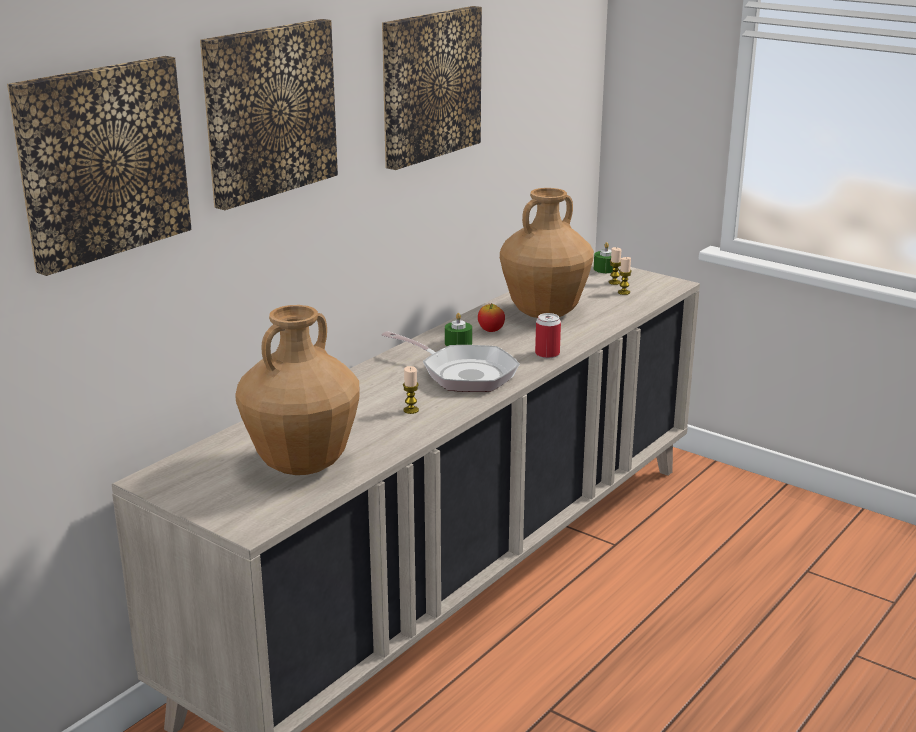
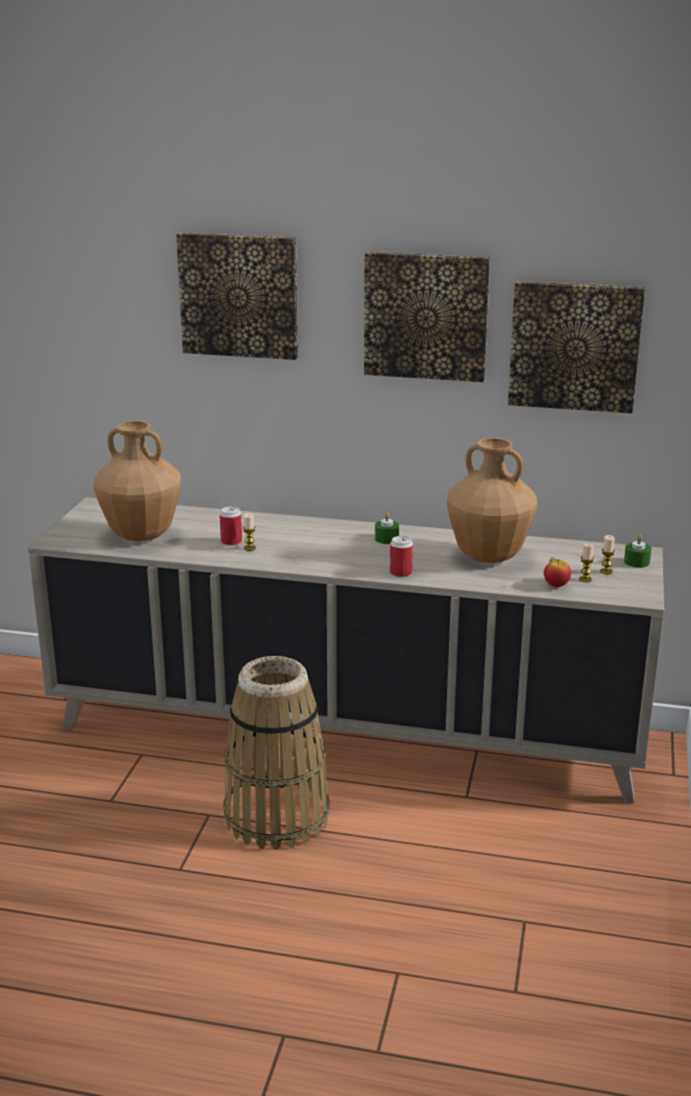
camera: 65 degrees right, 0 degrees up
(101, 161) = (99, 294): picture -> picture (574, 346)
(381, 416) = (231, 542): none -> can
(463, 373) = (330, 551): frying pan -> none
(491, 331) = (425, 545): apple -> apple (556, 585)
(581, 662) = (277, 816): none -> basket

